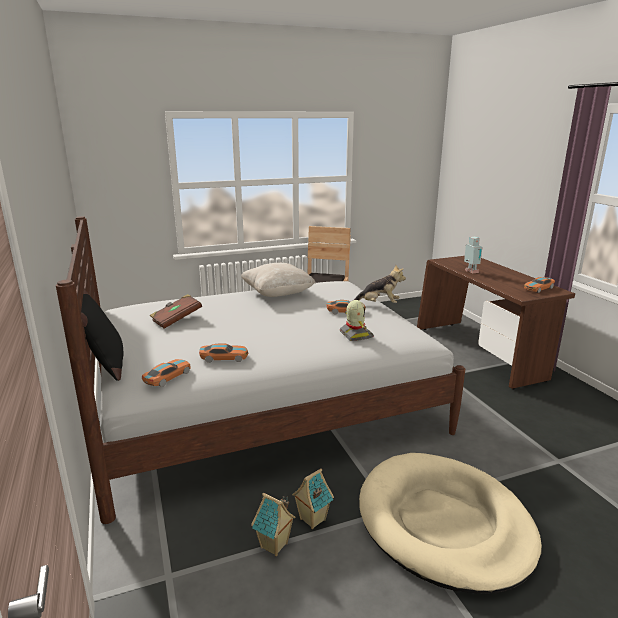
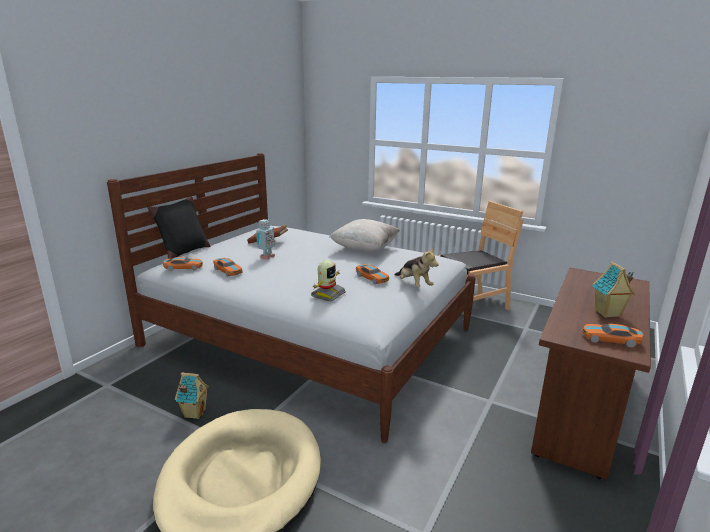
camera: 50 degrees right, 0 degrees up
(274, 546) = (156, 409): toy house -> toy house (607, 314)
(471, 272) = (578, 293): toy robot -> toy robot (266, 257)

